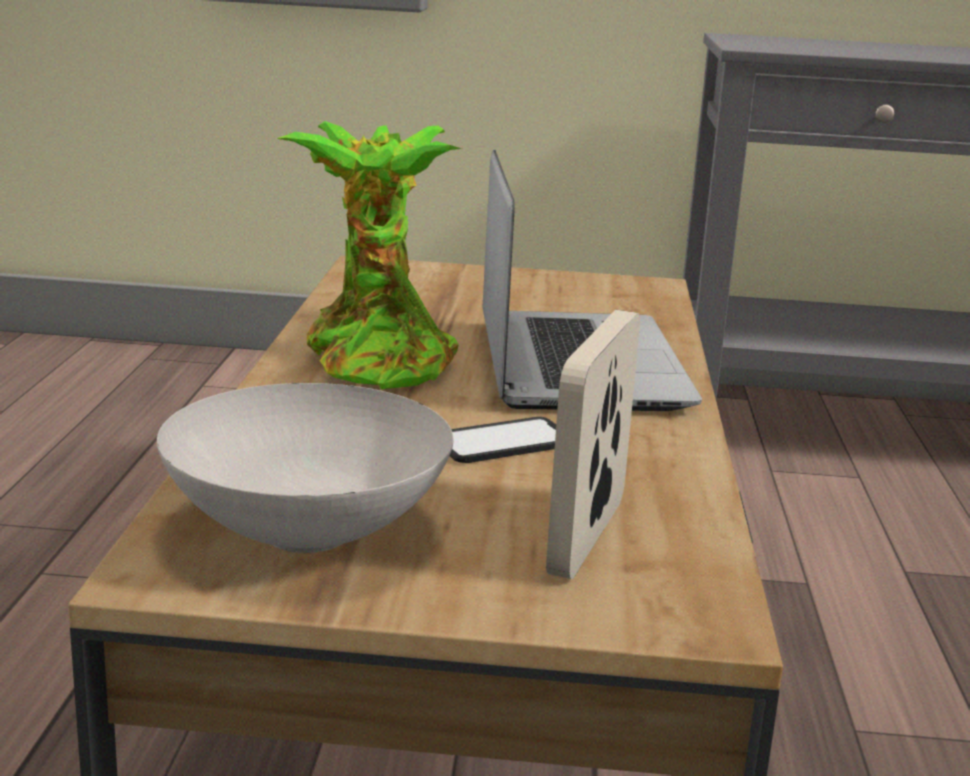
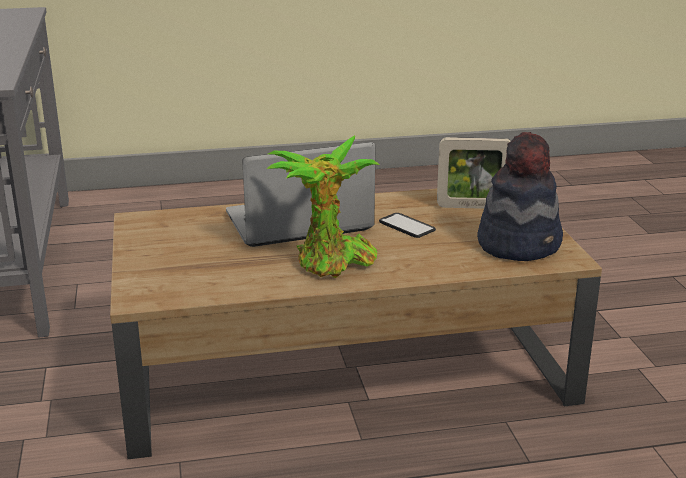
camera: 105 degrees left, 5 degrees up
(306, 535) = (519, 244): white bowl -> hat

